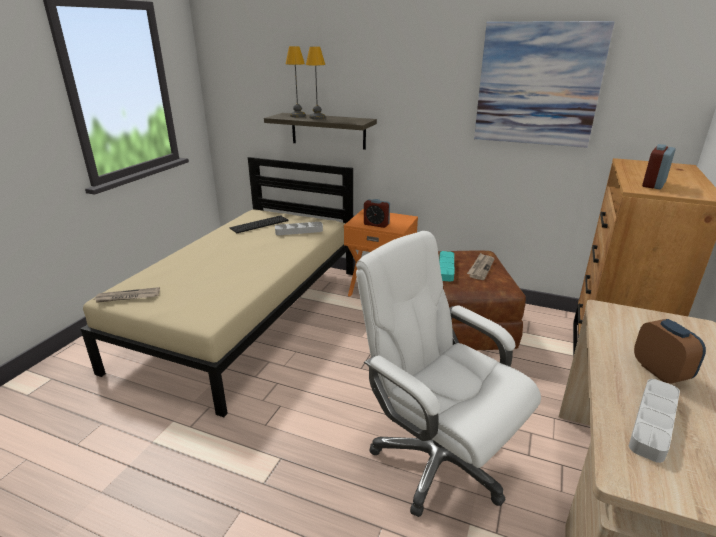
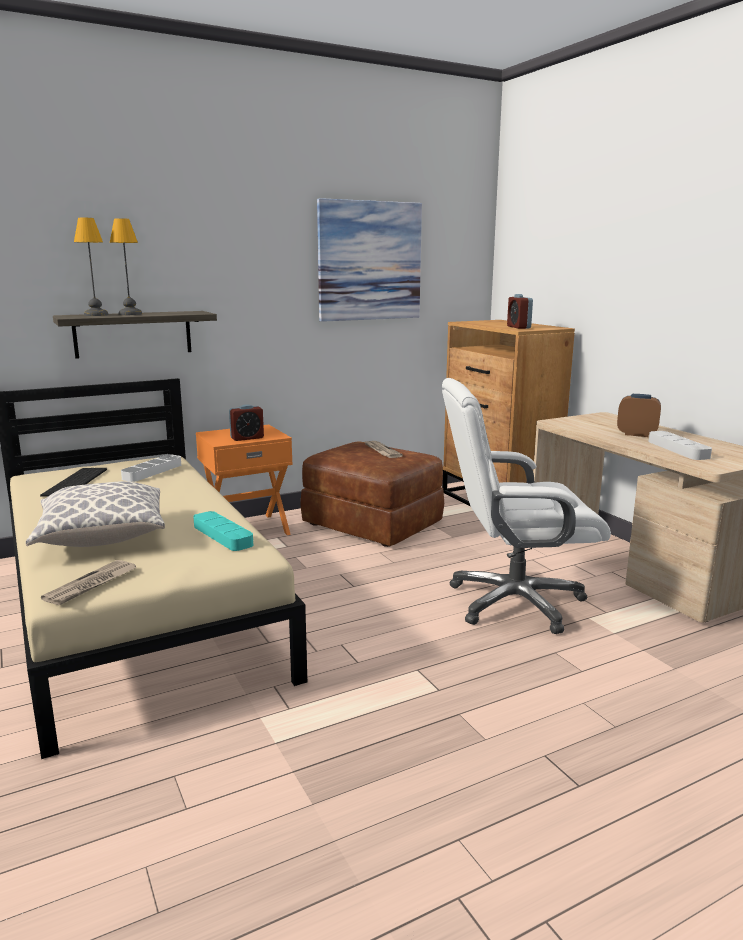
camera: 50 degrees left, 10 degrees down
(191, 268) = (102, 538): none -> pillow
(446, 268) = (357, 459): turquoise tray -> turquoise tray (222, 535)

